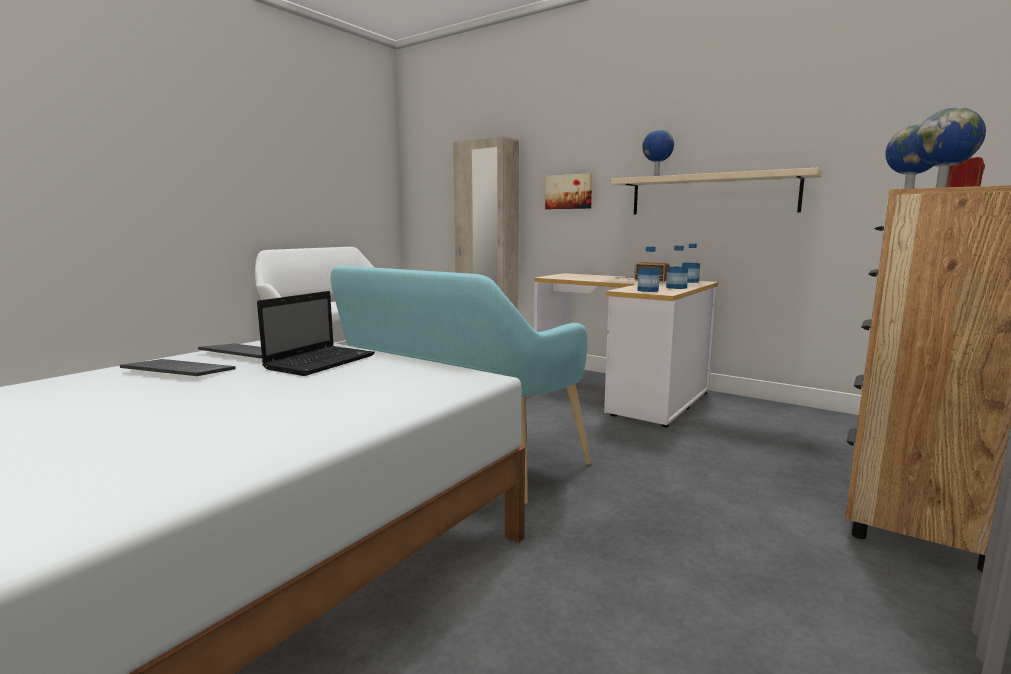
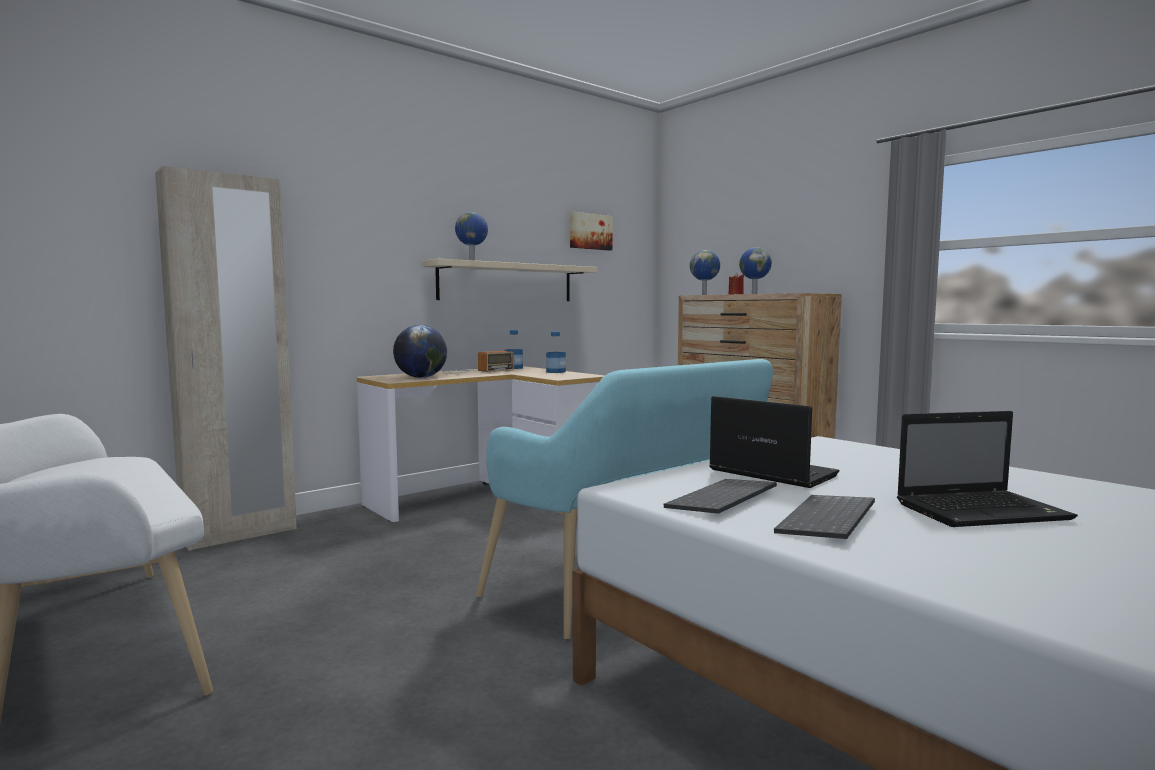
camera: 75 degrees left, 5 degrees down
(159, 408) = (983, 511): none -> laptop
(569, 192) = (351, 268): picture -> picture (590, 231)
(574, 277) = (421, 377): none -> globe
(648, 290) = (570, 376): bottle -> none

